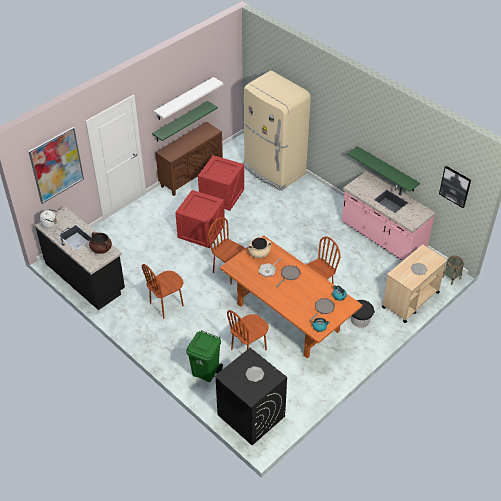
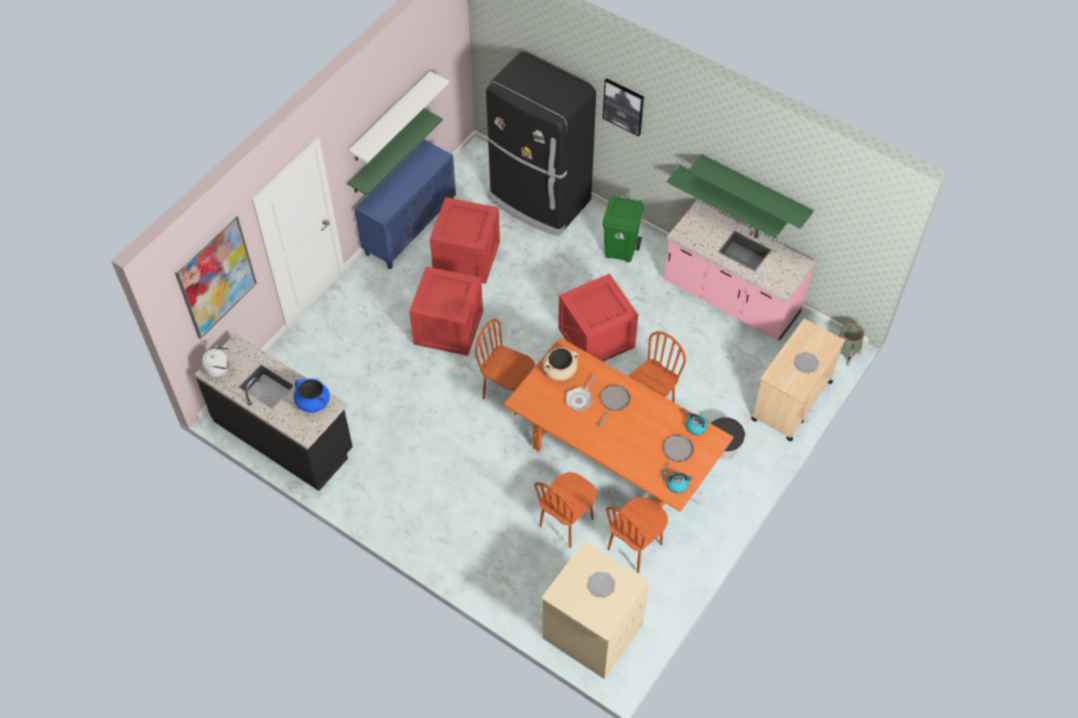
camera: 10 degrees left, 10 degrees up
(101, 249) = (313, 402): brown cooking pot -> blue cooking pot
(166, 305) = (424, 465): brown chair -> brown chair (635, 547)
(191, 175) = (410, 228): brown cabinet -> blue cabinet
(206, 372) = (510, 570): green trash can -> green trash can (621, 250)
(250, 415) = (592, 631): black washing machine -> beige washing machine
(273, 170) = (539, 200): beige fridge -> black fridge
(291, 248) = (595, 337): none -> crate
(400, 161) = (755, 189): none -> green shelf
(455, 186) = (847, 227): picture -> picture (623, 106)

